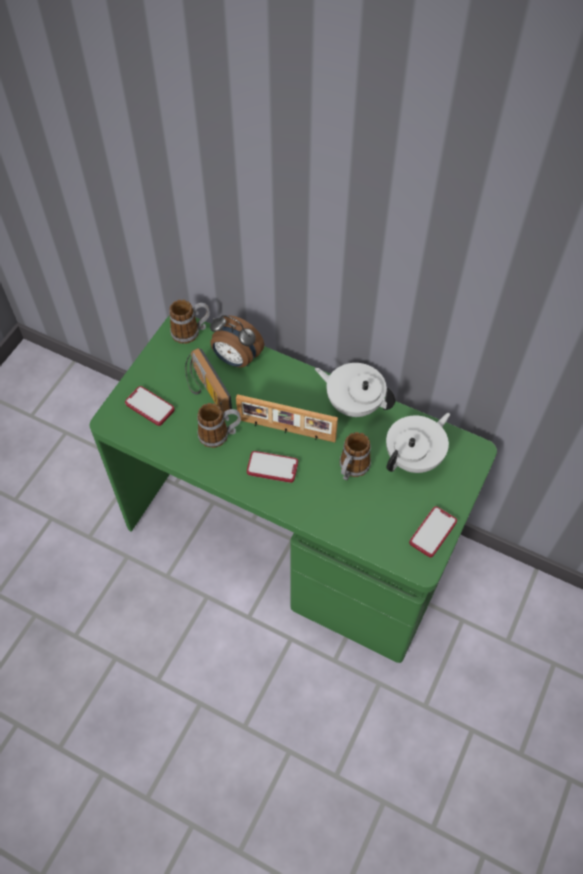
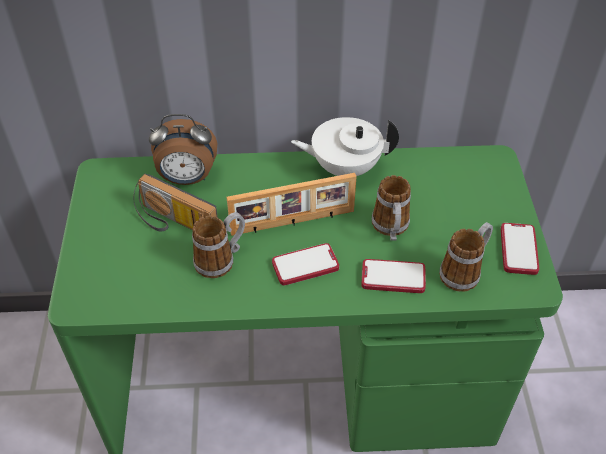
camera: 30 degrees left, 10 degrees down
(150, 406) = (116, 267): phone -> phone (393, 277)
(191, 332) = (116, 173): mug -> mug (464, 271)
(414, 457) = (444, 190): white teapot -> none

